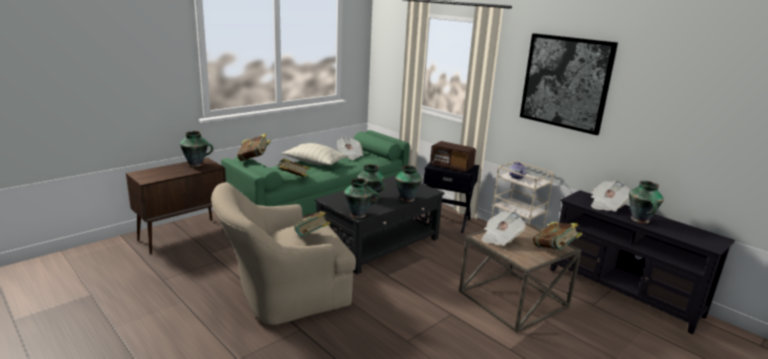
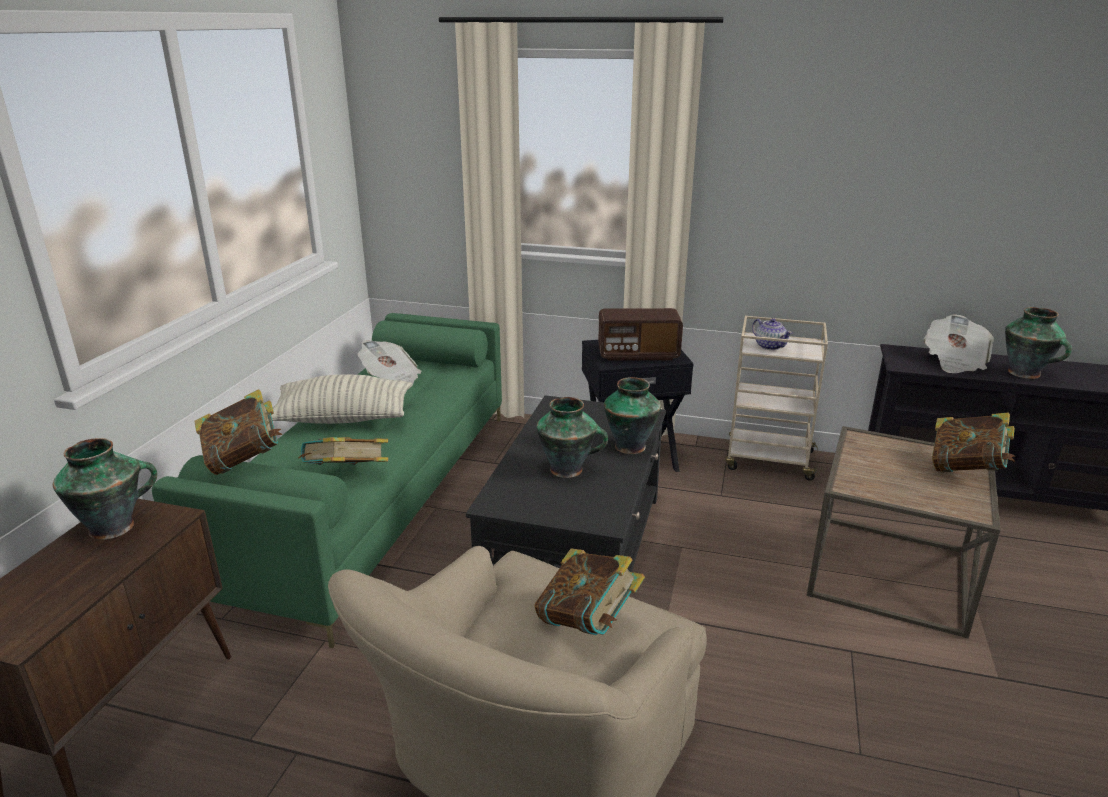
camera: 30 degrees left, 5 degrees up
(359, 214) = (600, 519): vase -> none
(500, 238) = (877, 477): newspaper -> none
(565, 82) = (838, 157): picture -> none

